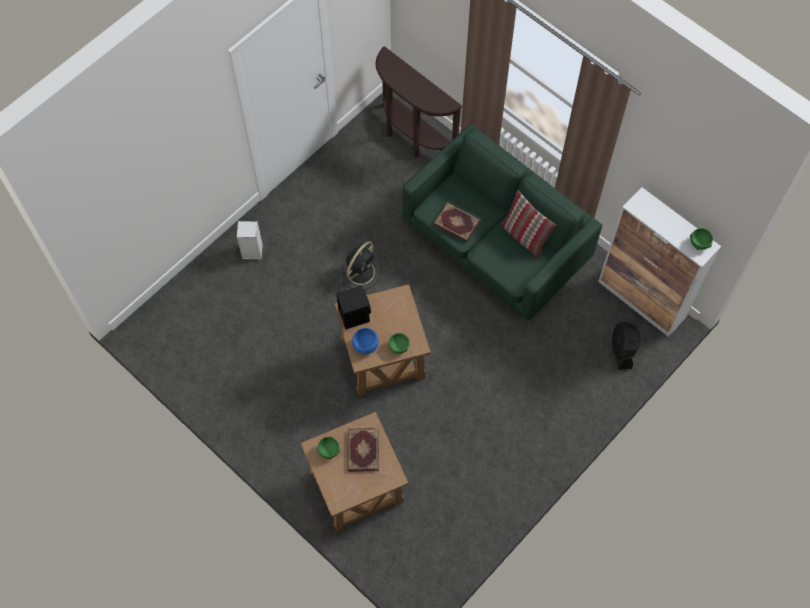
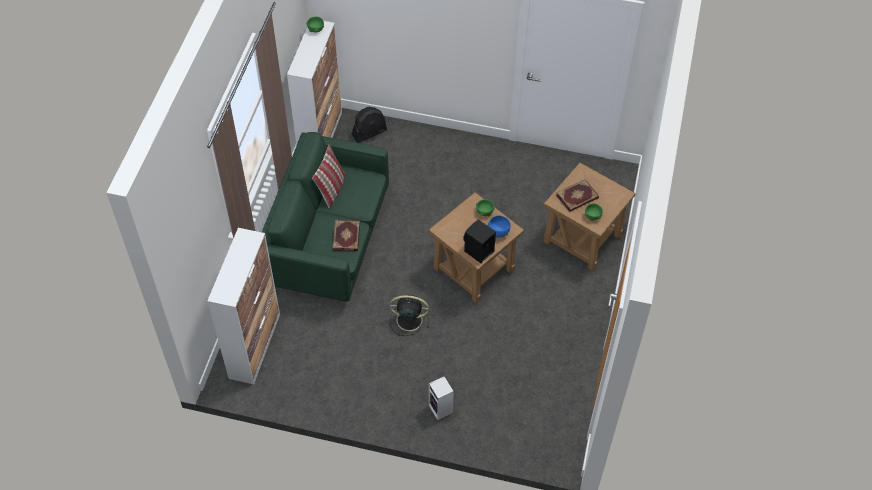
camera: 120 degrees left, 10 degrees down
(412, 138) = (255, 345): brown console table -> cabinet

